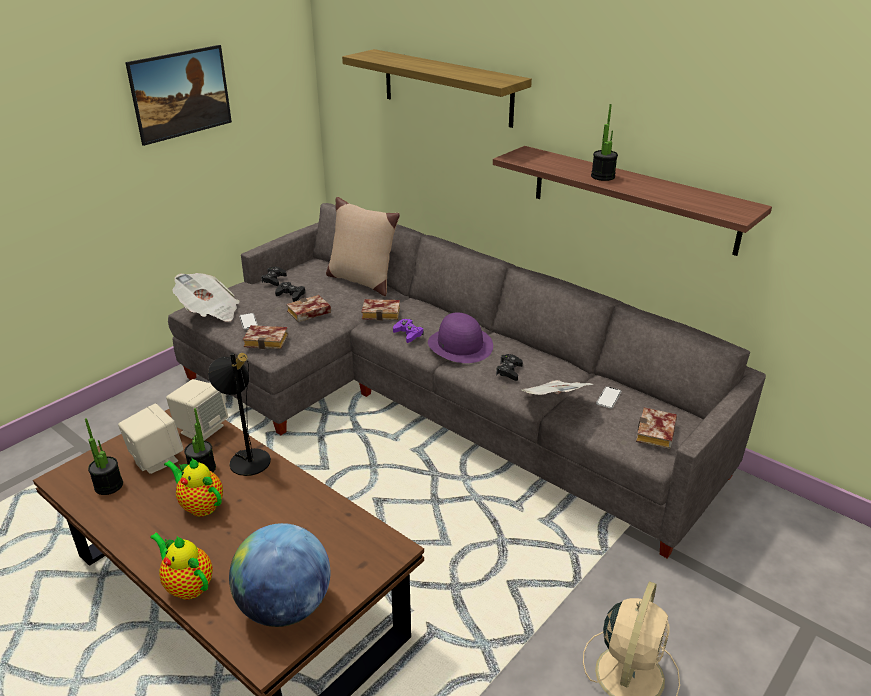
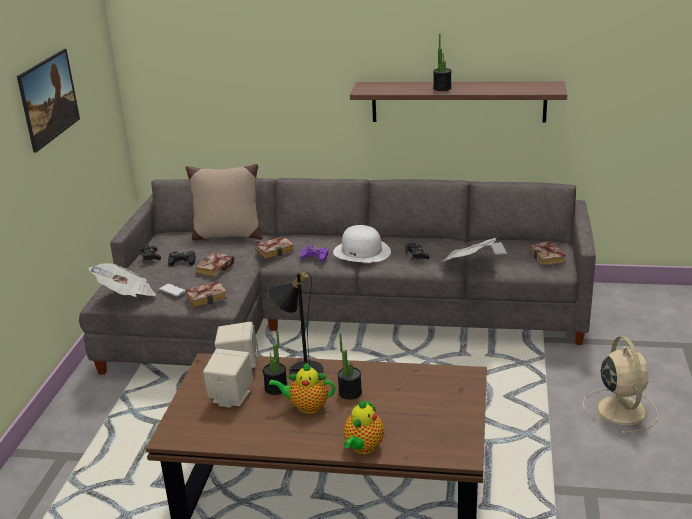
camera: 30 degrees left, 5 degrees down
(109, 486) = (217, 425): potted plant -> potted plant (350, 392)
(187, 585) = (363, 448): teapot -> teapot turned 75 degrees counterclockwise
(285, 607) = (442, 429): globe -> none
(447, 87) = (273, 49): shelf -> none
(460, 345) = (362, 251): purple hat -> white hat

